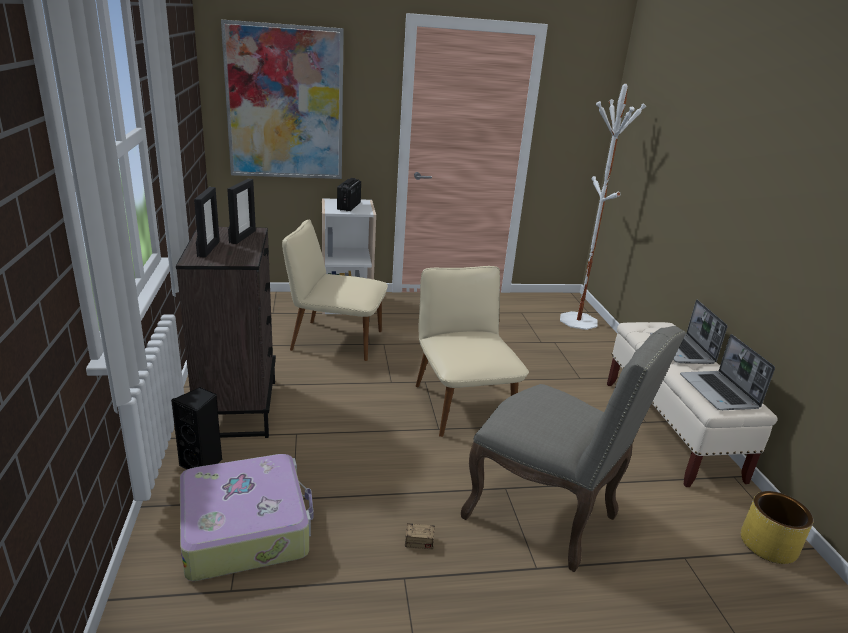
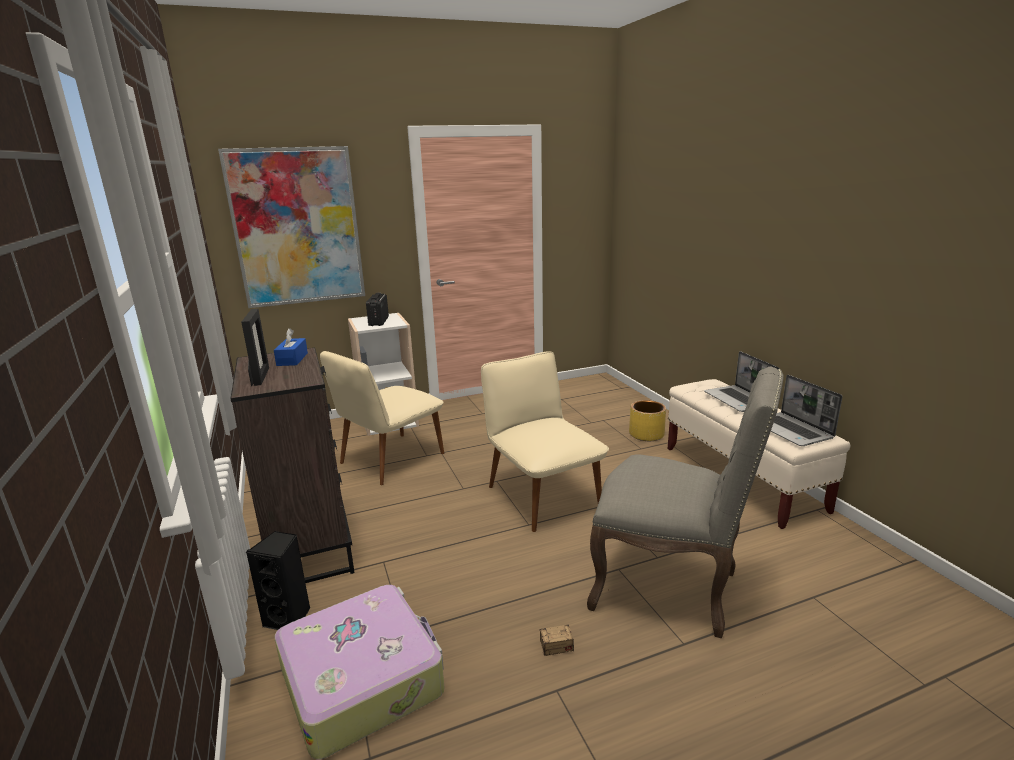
camera: 10 degrees left, 5 degrees down
(242, 236) = (292, 359): picture frame -> blue tissue box
(337, 340) = (392, 458): beige chair -> beige chair turned 45 degrees counterclockwise
(578, 320) = (616, 397): white clothes rack -> none
(767, 545) = (877, 566): yellow planter -> yellow planter (646, 434)

